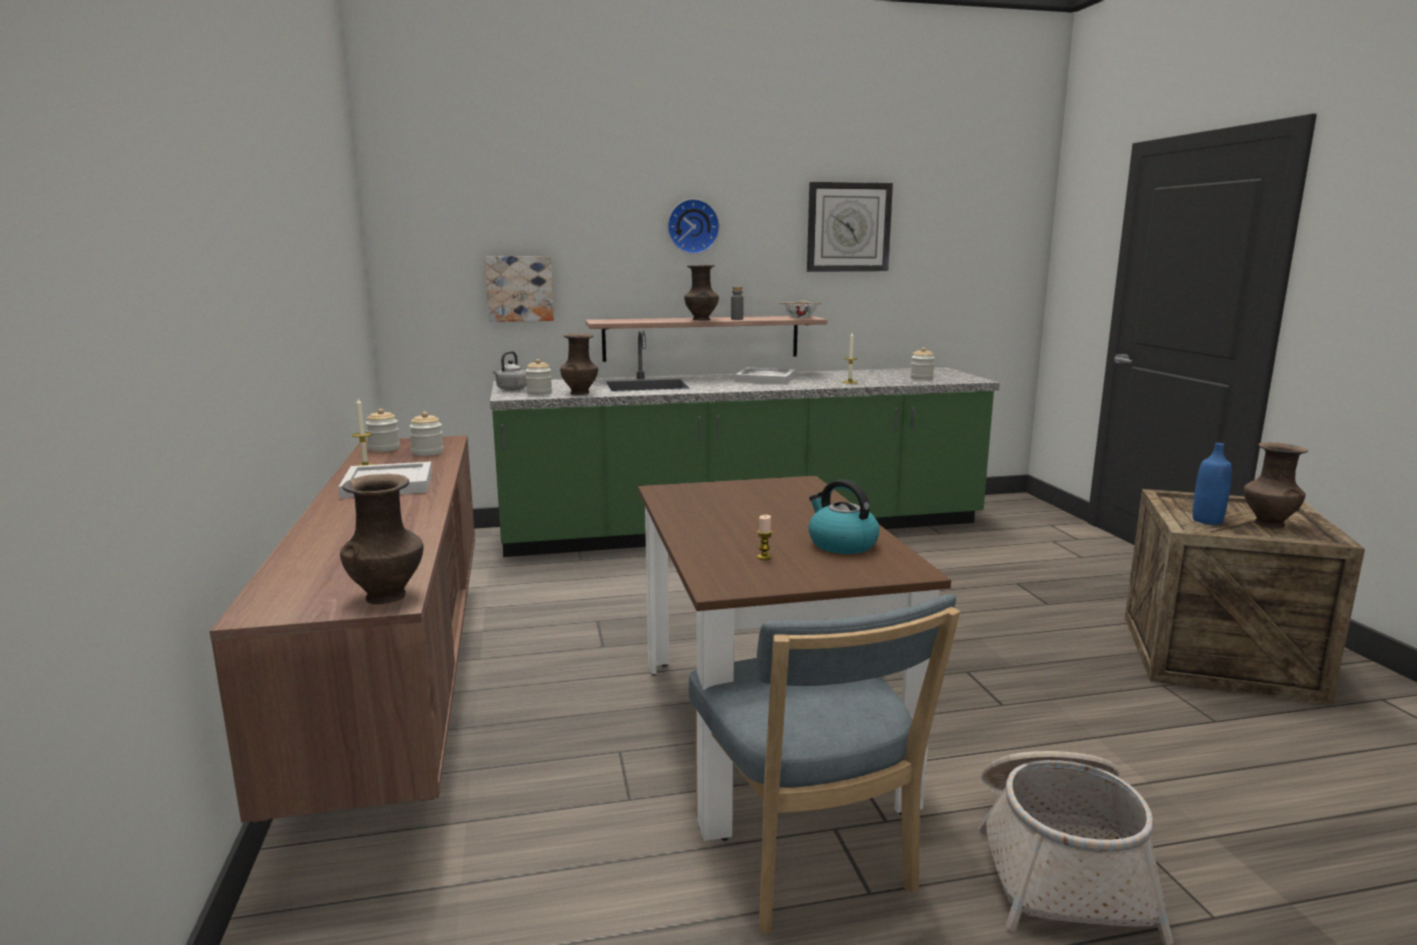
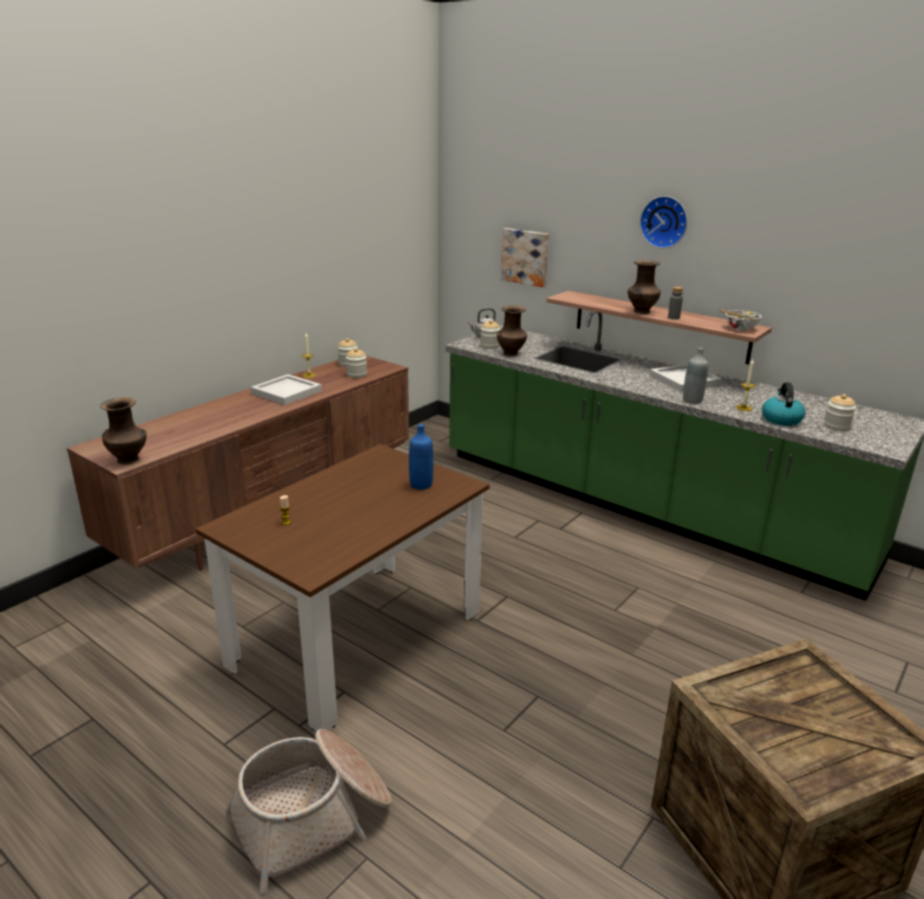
camera: 50 degrees right, 10 degrees up
(806, 860) = (236, 709): blue chair -> none
(810, 386) = (692, 400): none -> grey bottle
(841, 544) = (338, 537): kettle -> kettle (781, 419)
(848, 227) = (830, 241): wall clock -> none
(1207, 520) = (753, 697): blue bottle -> blue bottle (421, 485)
(1267, 524) = (805, 739): brown vase -> none

